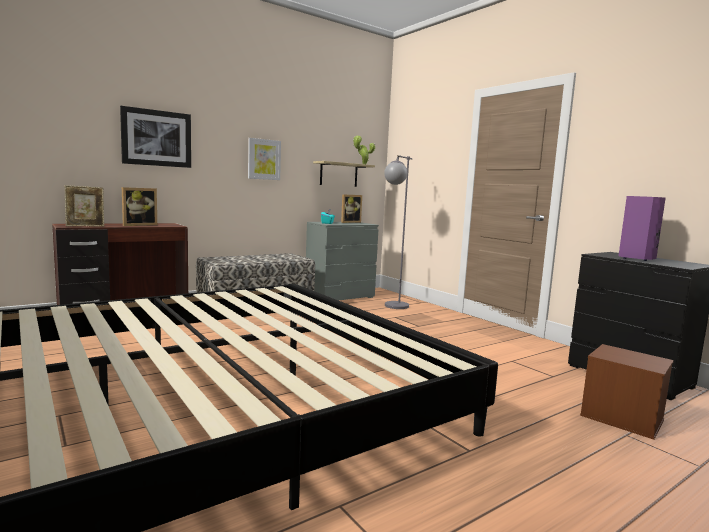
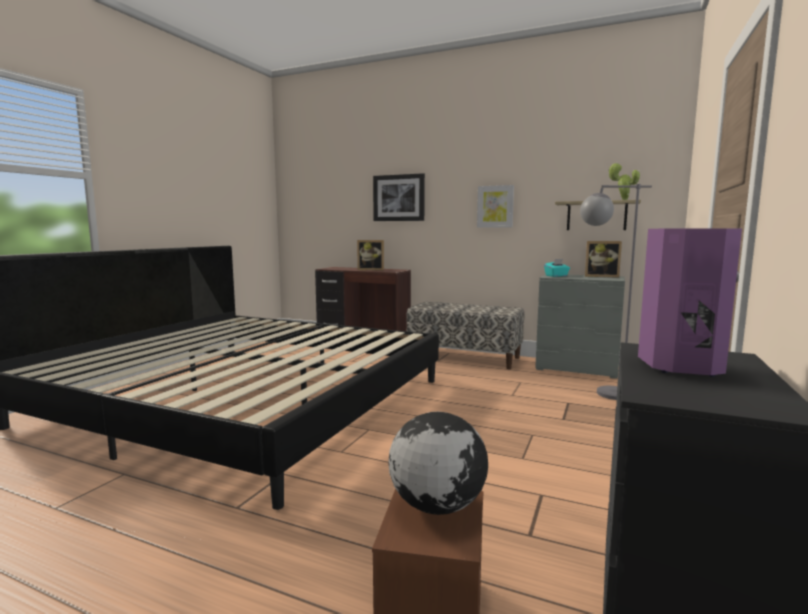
camera: 60 degrees right, 0 degrees up
(85, 226) = (334, 269): picture frame -> none
(619, 354) = (436, 505): none -> globe

